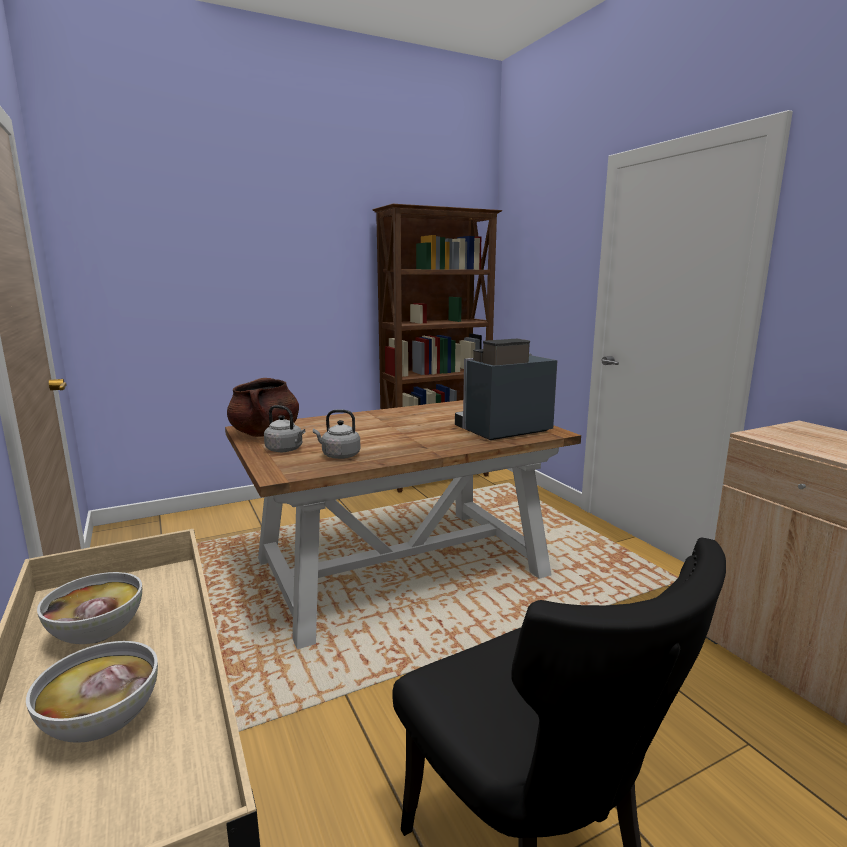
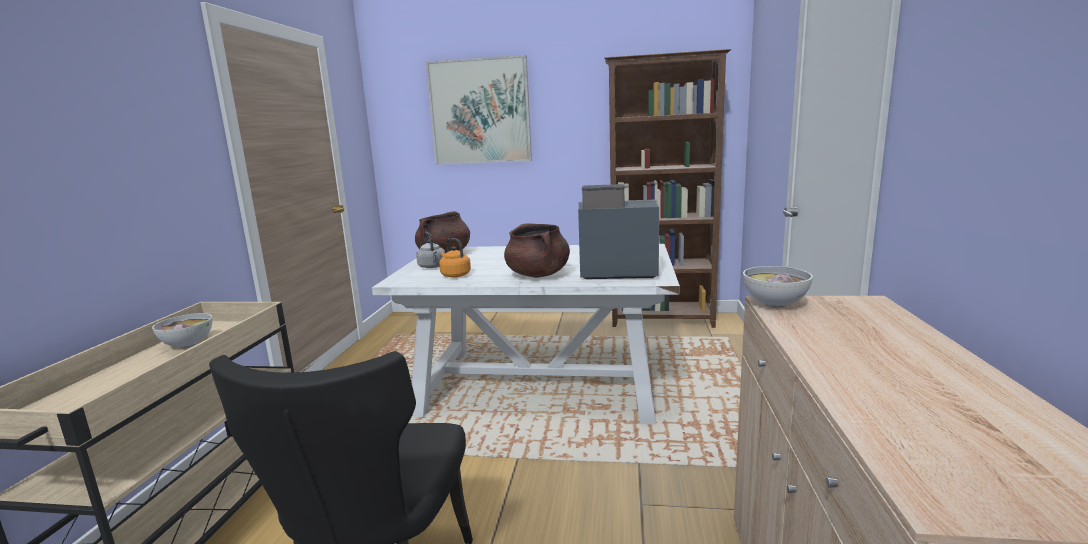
camera: 35 degrees right, 0 degrees up
(102, 724) = (127, 379): bowl -> bowl (774, 304)
(224, 252) = (480, 111): none -> picture
(339, 455) = (454, 275): grey kettle -> orange kettle
(399, 568) = (538, 384): brown dining table -> white dining table
(434, 442) = (538, 275): none -> brown cooking pot

